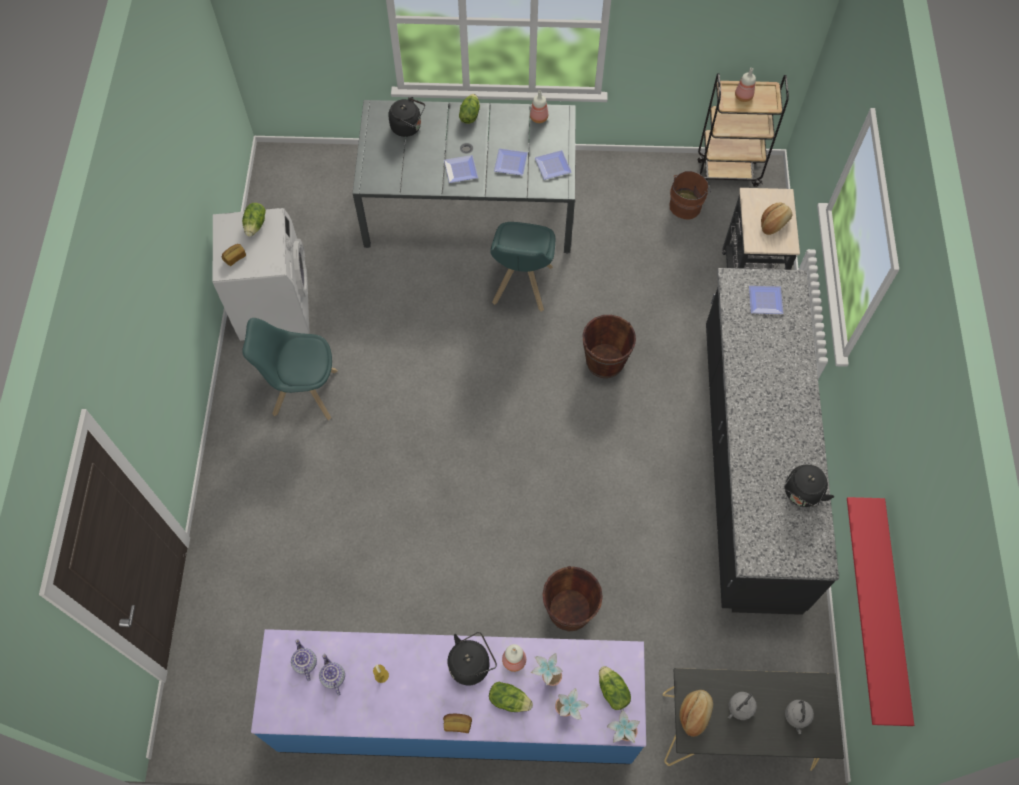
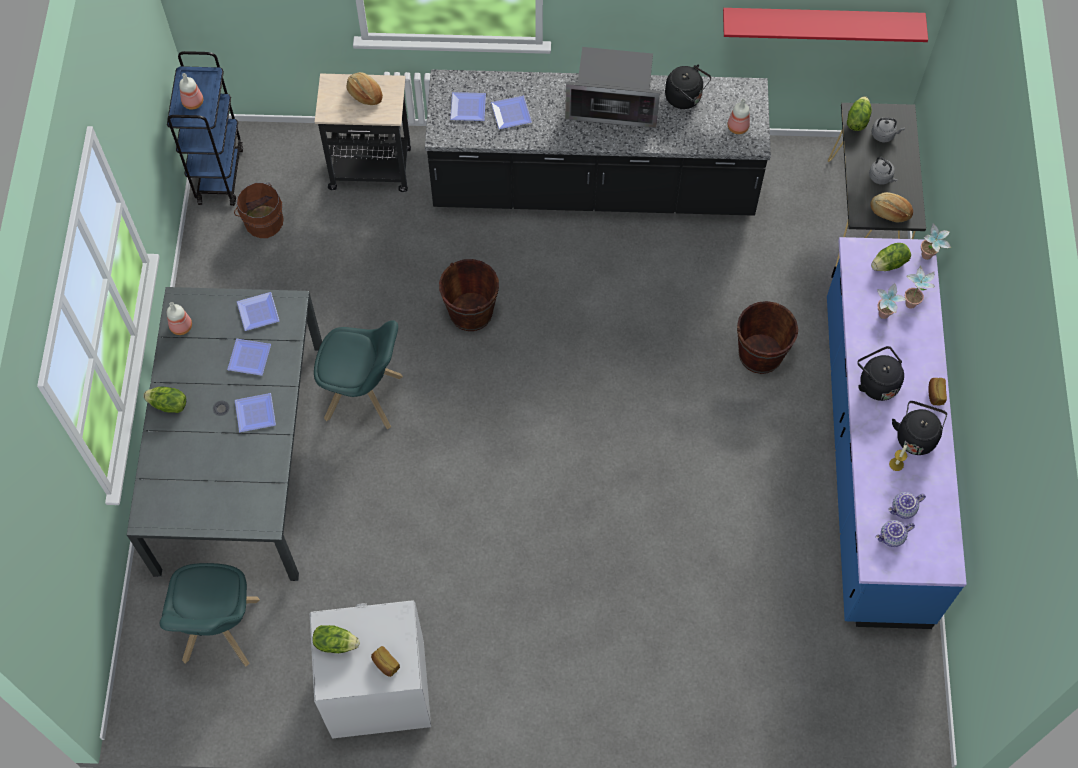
camera: 90 degrees left, 0 degrees up
(304, 393) = (507, 639): turquoise chair -> turquoise chair (220, 631)
(408, 127) = (180, 477): black kettle -> black kettle (916, 436)
(509, 699) = (907, 350): lettuce -> lettuce (857, 120)
(514, 659) = (868, 345): bottle -> bottle (737, 126)
(728, 172) = (219, 175): brown cart -> blue cart
(762, 337) = (512, 114): none -> plate
(785, 425) = (613, 104): none -> microwave

